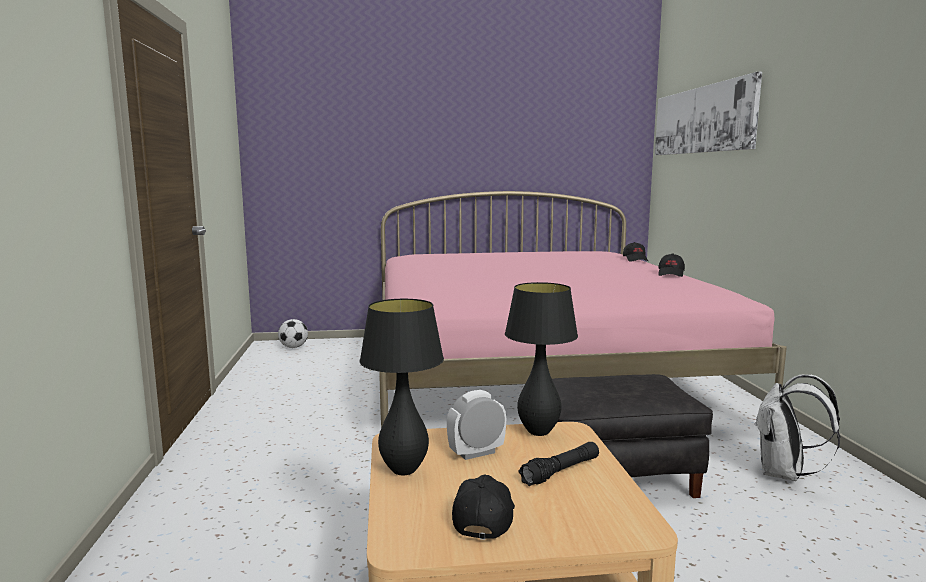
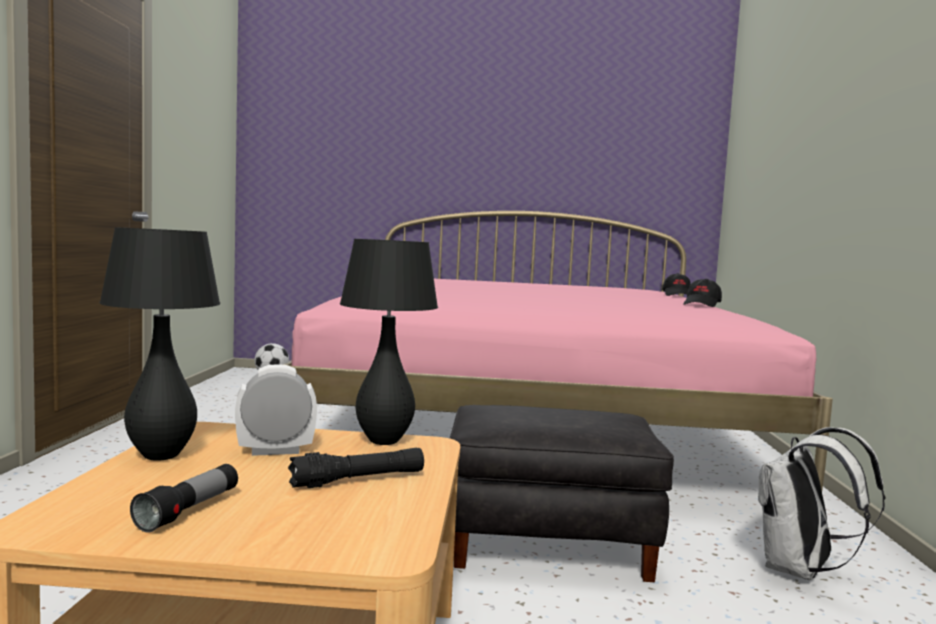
camera: 10 degrees right, 5 degrees down
(483, 517) = (189, 511): black cap -> flashlight
(702, 120) = (772, 122): picture -> none

